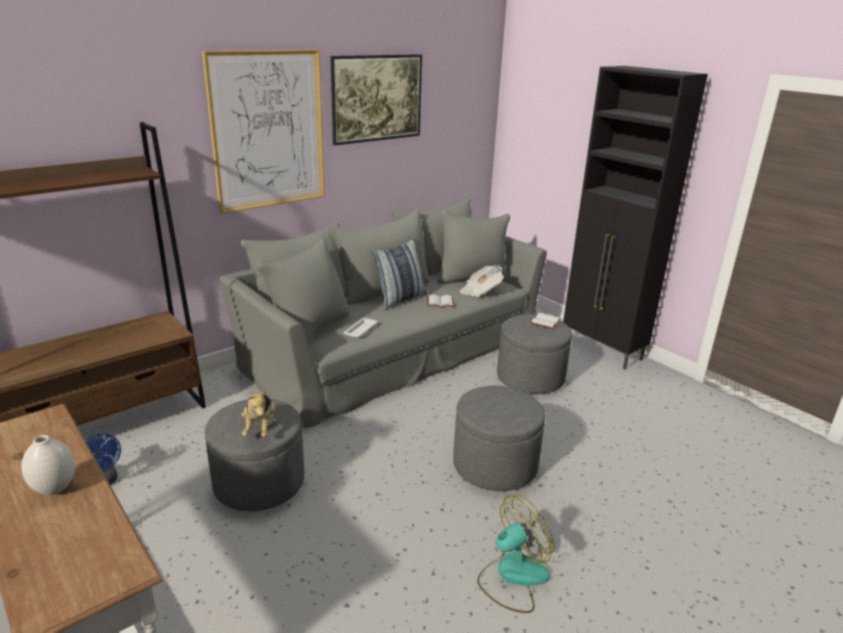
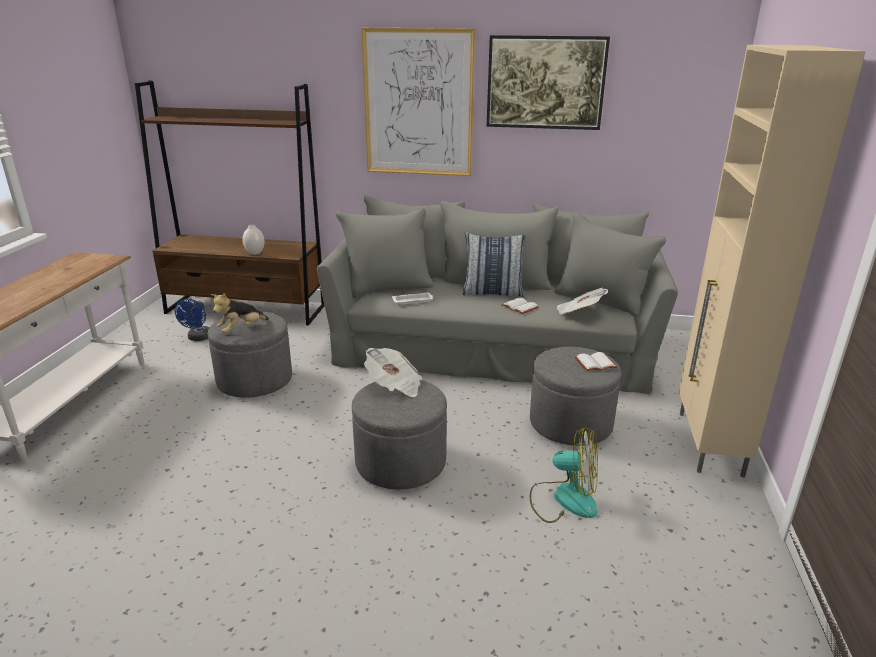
camera: 50 degrees right, 0 degrees up
(54, 488) = (43, 286): white vase -> white vase (255, 253)
(481, 399) = (394, 385): none -> newspaper
(513, 576) = (264, 532): fan -> fan (564, 499)
(603, 350) = (709, 444): black cabinet -> beige cabinet

